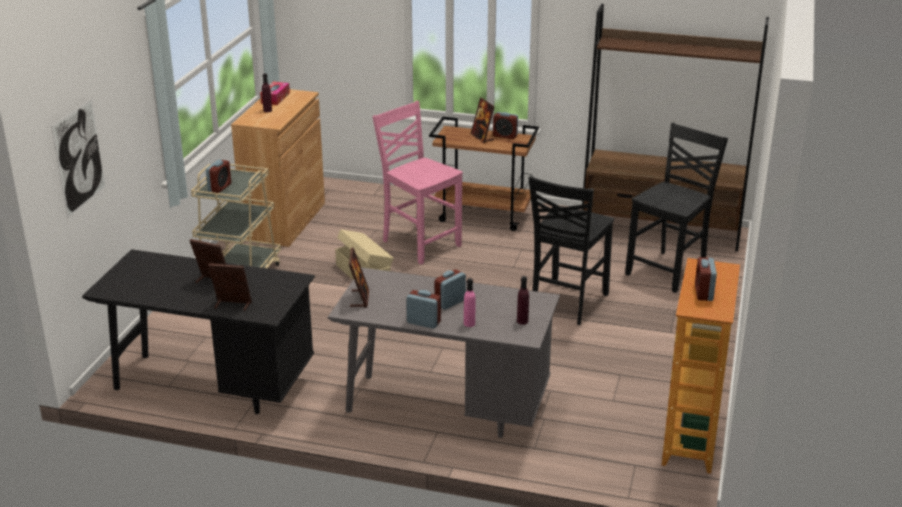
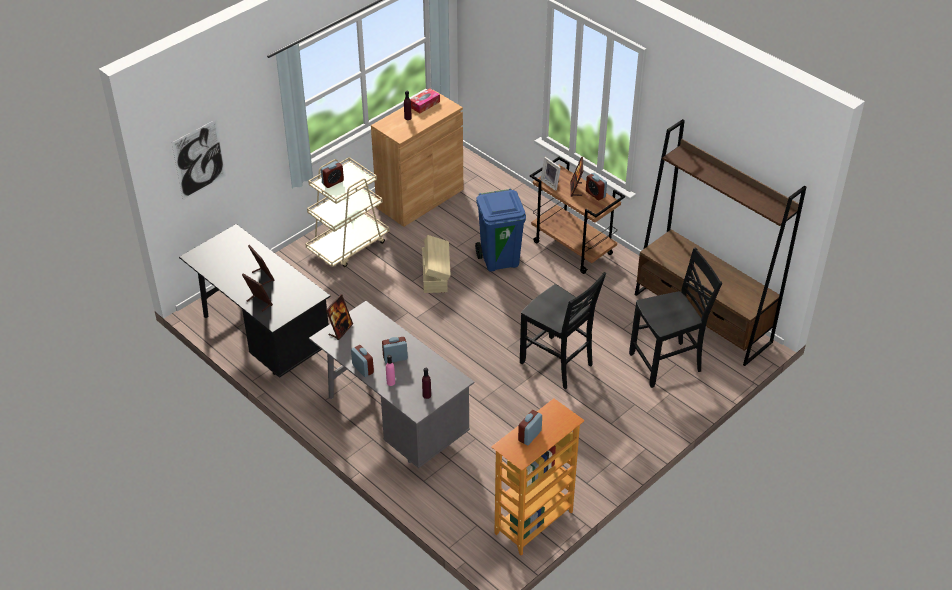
camera: 30 degrees right, 15 degrees up
(420, 243) = (500, 260): pink chair -> blue trash can
(453, 139) = (551, 183): none -> picture frame
(566, 304) = (558, 364): black chair -> black chair turned 105 degrees counterclockwise

